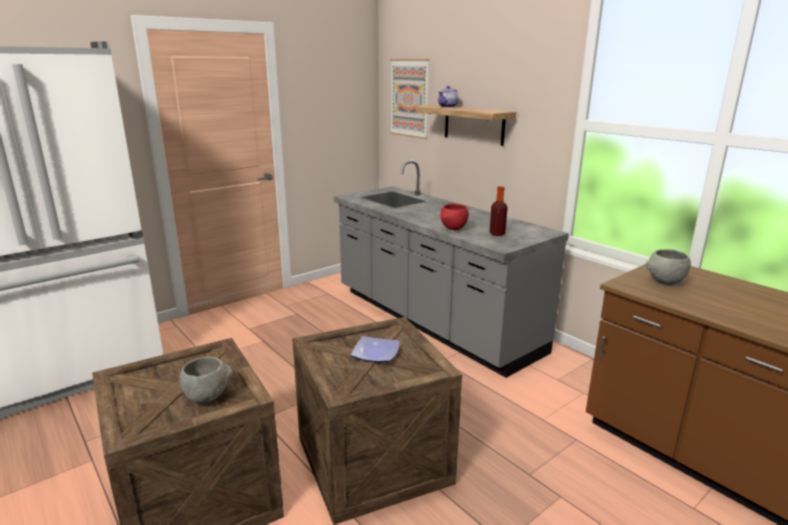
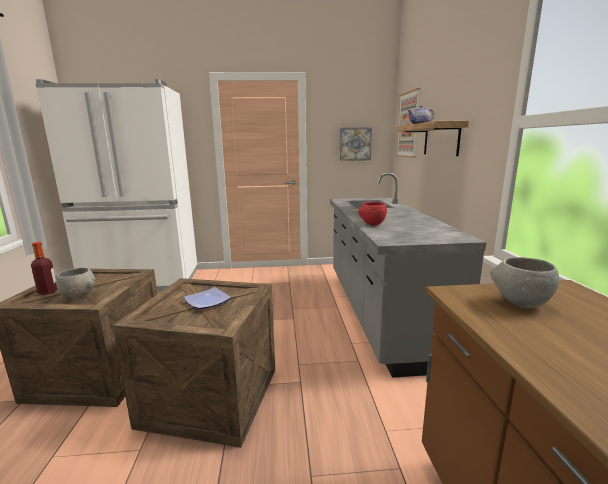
camera: 35 degrees right, 5 degrees down
(338, 119) = (355, 144): none -> picture
(497, 234) = (405, 232): bottle -> bottle (48, 292)

